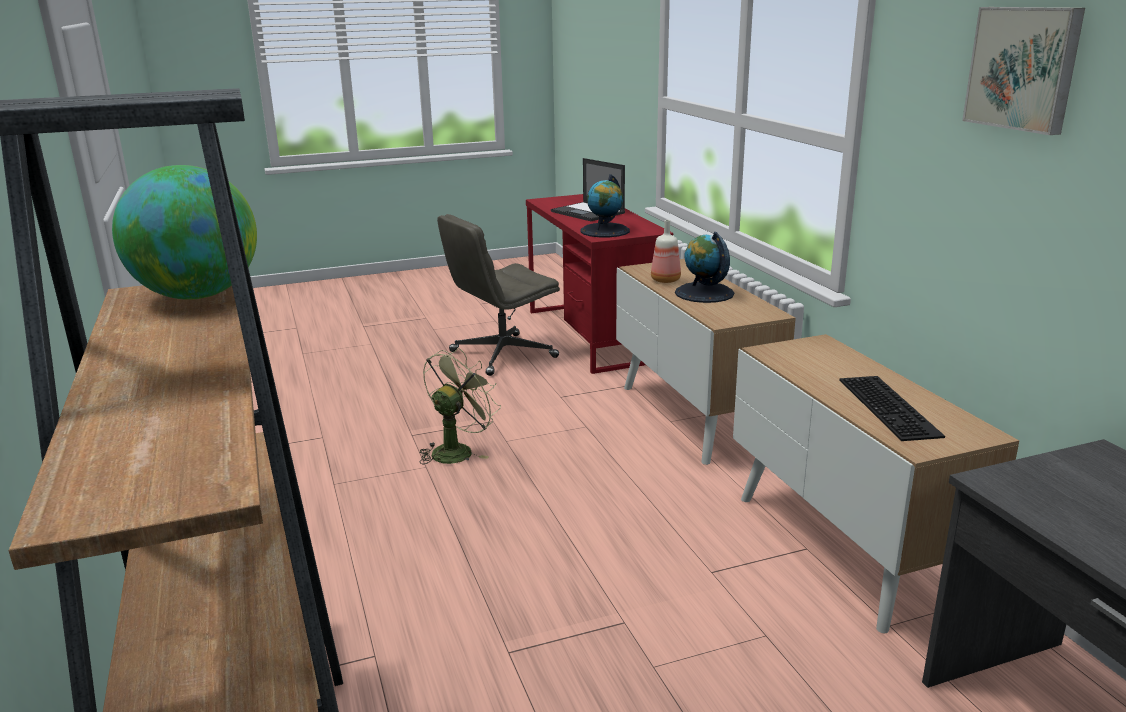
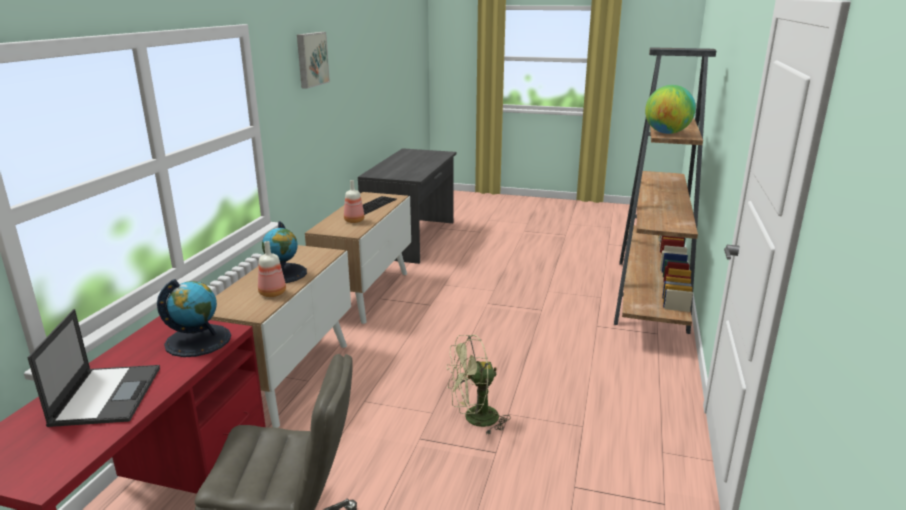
camera: 145 degrees left, 0 degrees up
(821, 369) = (354, 221): none -> bottle

